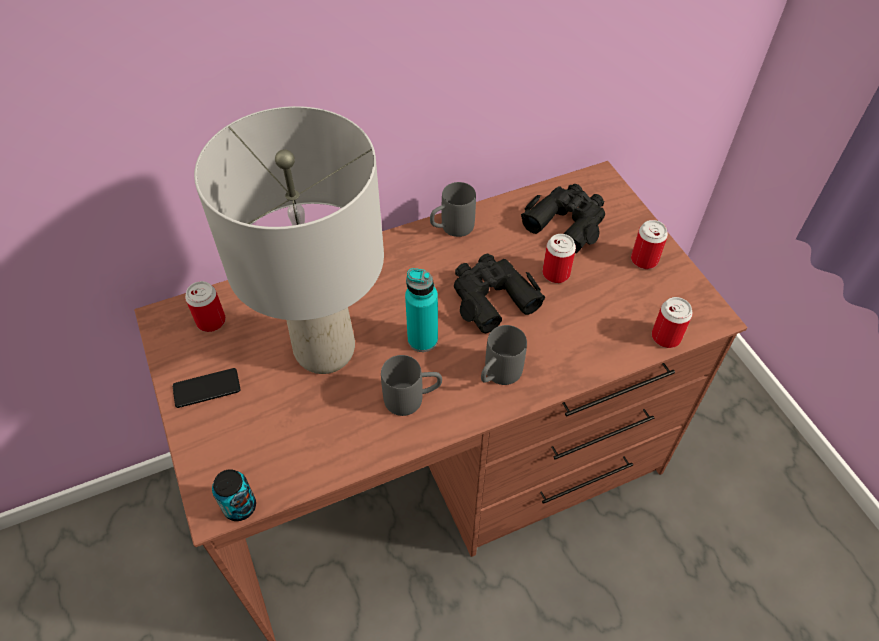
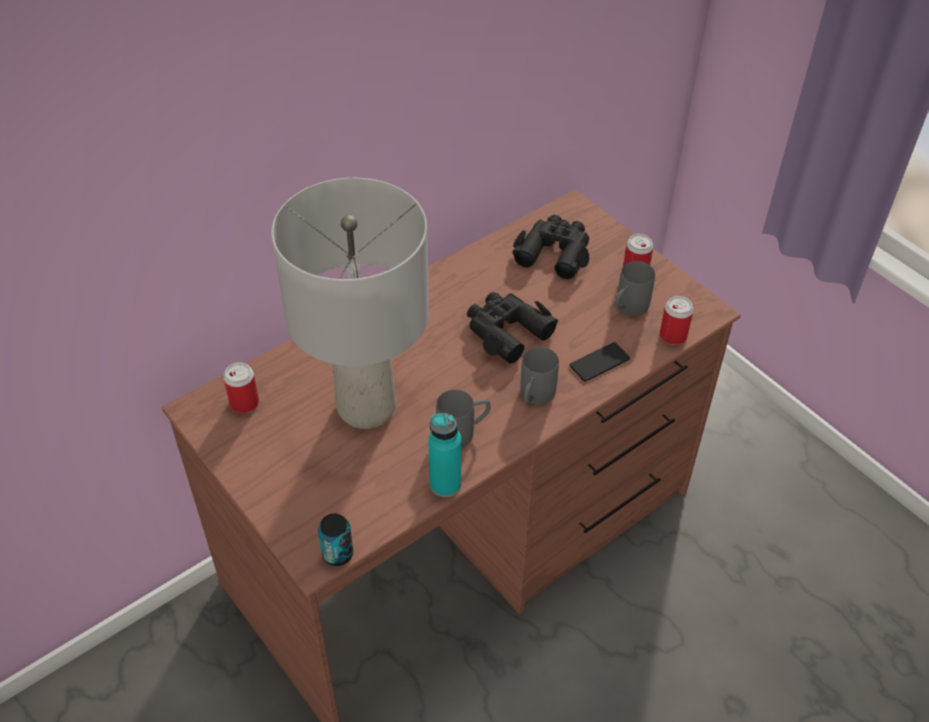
camera: 15 degrees left, 5 degrees down
(206, 388) = (265, 462): phone -> phone (599, 362)
(422, 340) = (455, 380): turquoise bottle -> turquoise bottle (445, 484)
(451, 228) = (447, 276): grey mug -> grey mug (627, 308)
(556, 273) = (559, 299): can -> none

